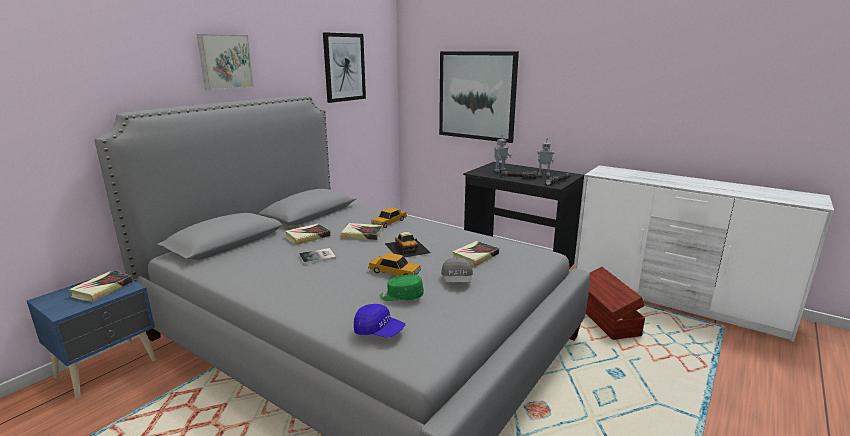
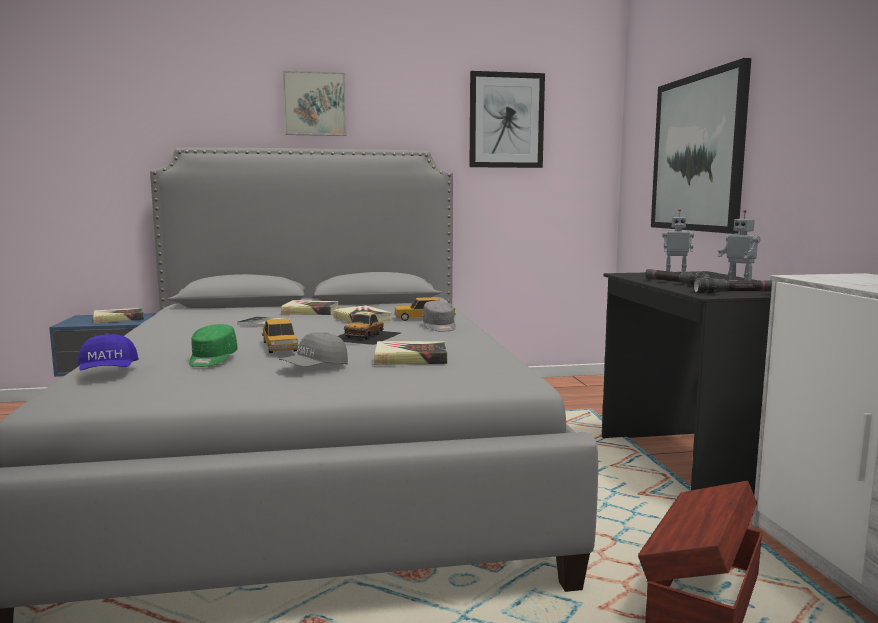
camera: 45 degrees right, 10 degrees down
(401, 296) = (212, 359): green cap -> green cap turned 135 degrees counterclockwise
(417, 227) = (440, 327): none -> grey cap

